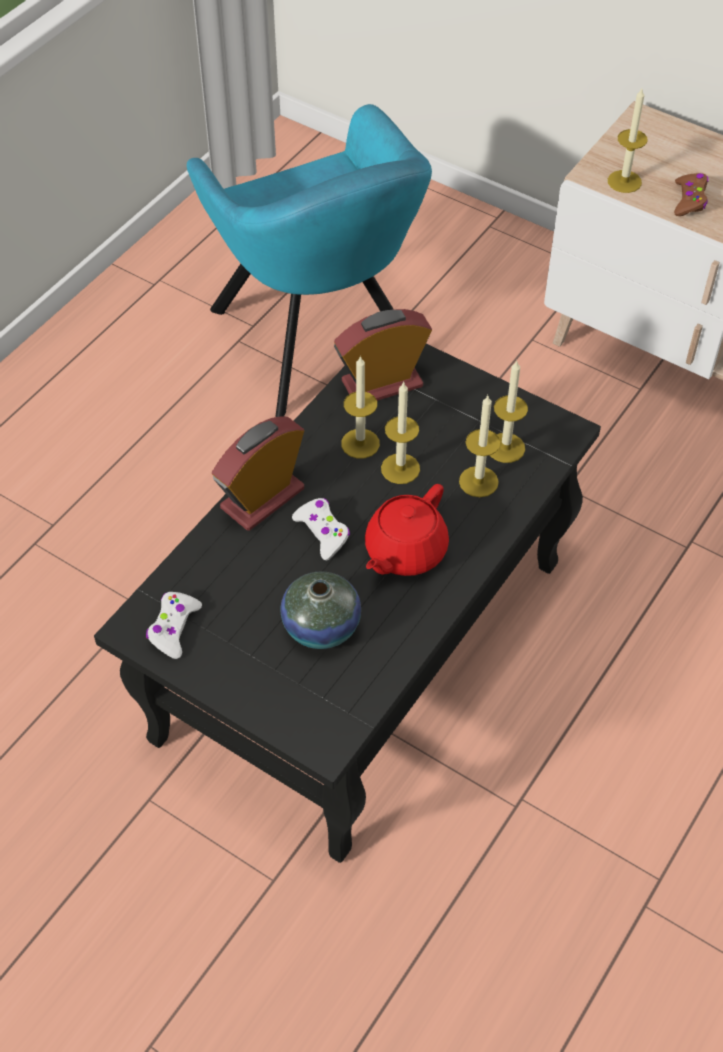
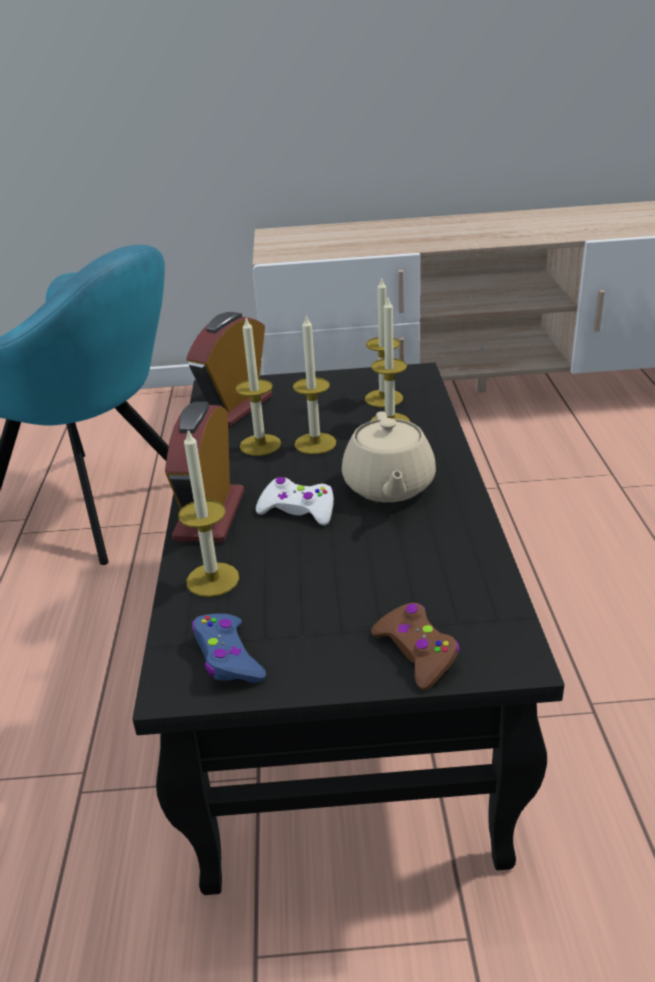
camera: 35 degrees left, 20 degrees down
(173, 628) = (227, 657): white game controller -> blue game controller
(321, 626) = (383, 571): vase -> none
(404, 551) = (388, 487): red teapot -> beige teapot
(624, 181) = (296, 253): candle -> candle (212, 579)
(689, 200) = (350, 247): brown game controller -> brown game controller (416, 652)

